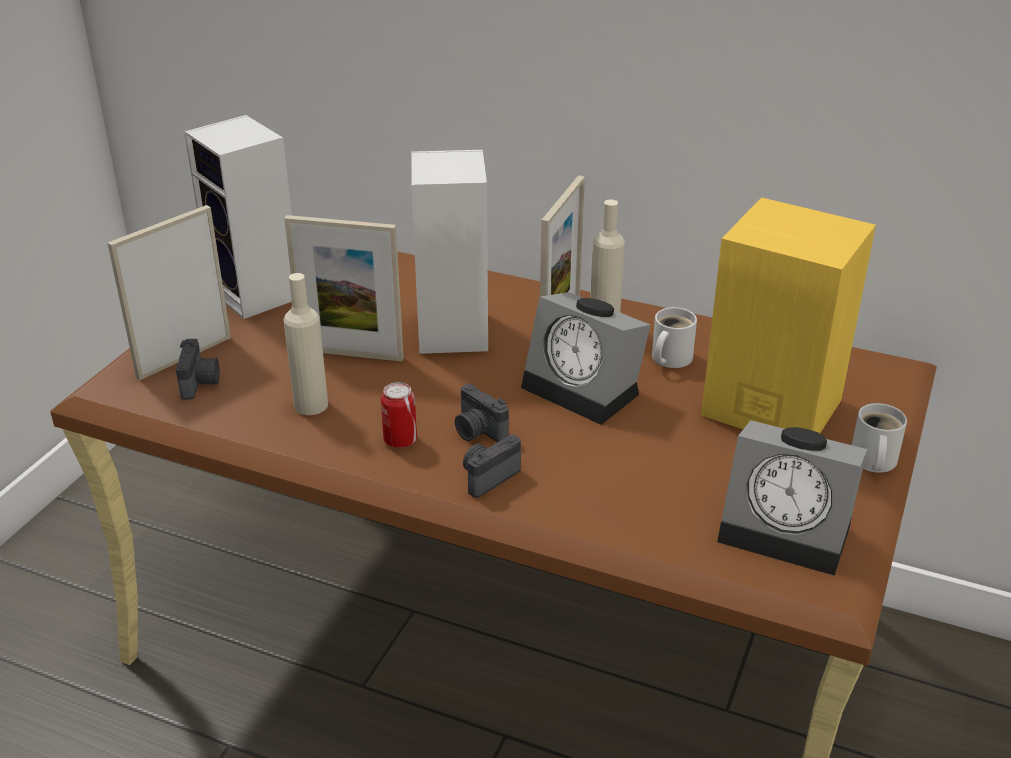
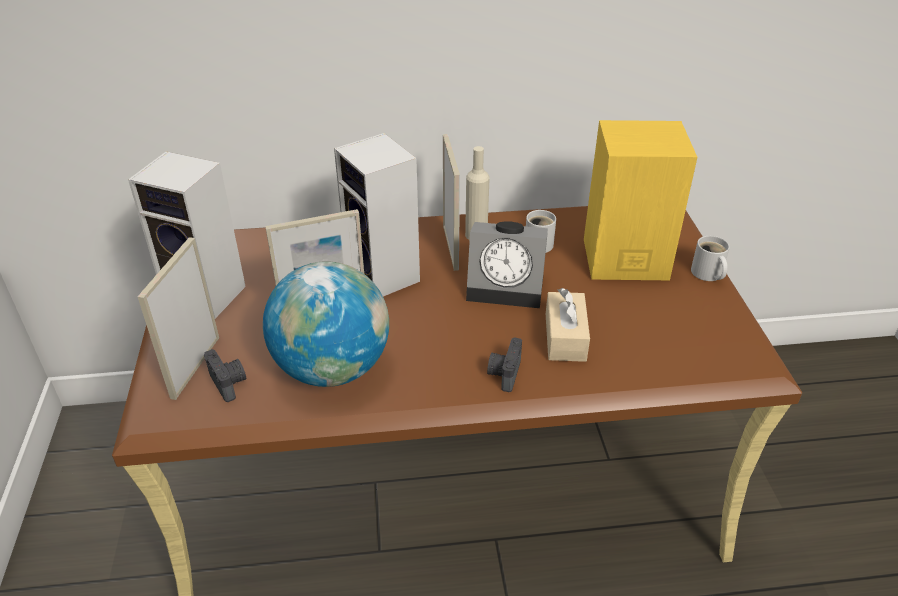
camera: 30 degrees left, 5 degrees up
(311, 405) = (332, 368): beige bottle -> globe
(400, 440) = (421, 370): can -> none
(477, 431) = (467, 343): camera -> none
(600, 466) = (565, 337): none -> beige tissue box
(789, 531) = (706, 337): alarm clock -> none

